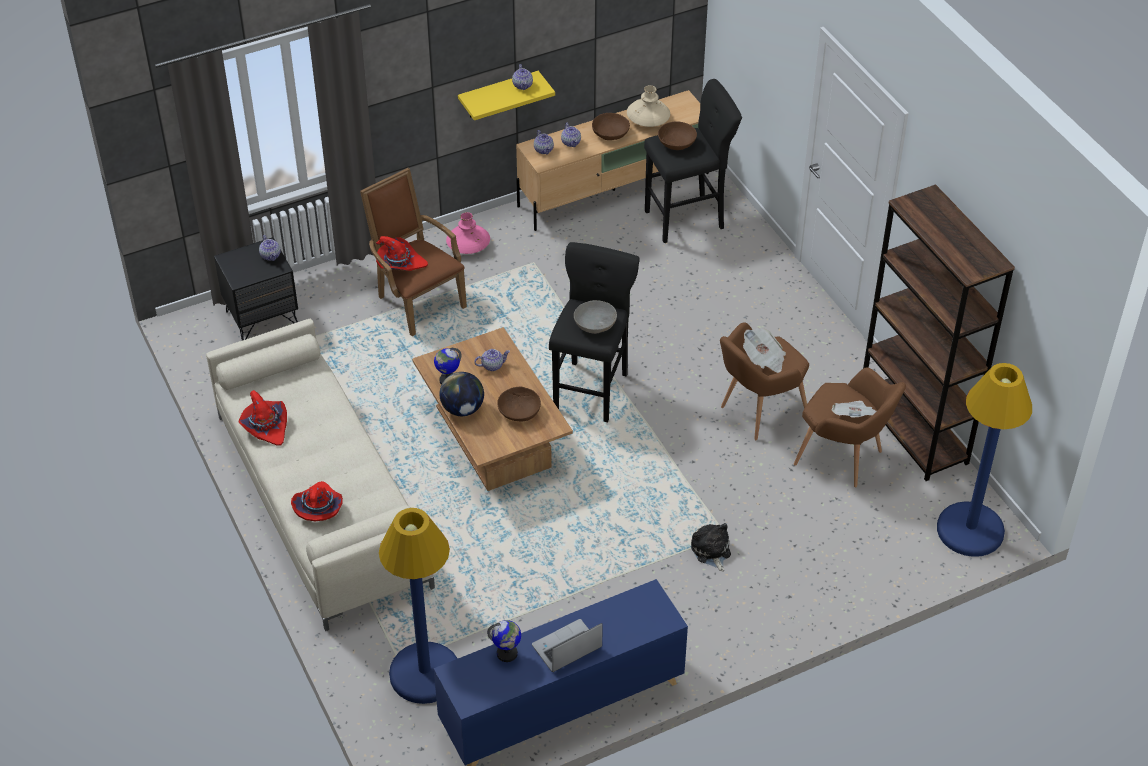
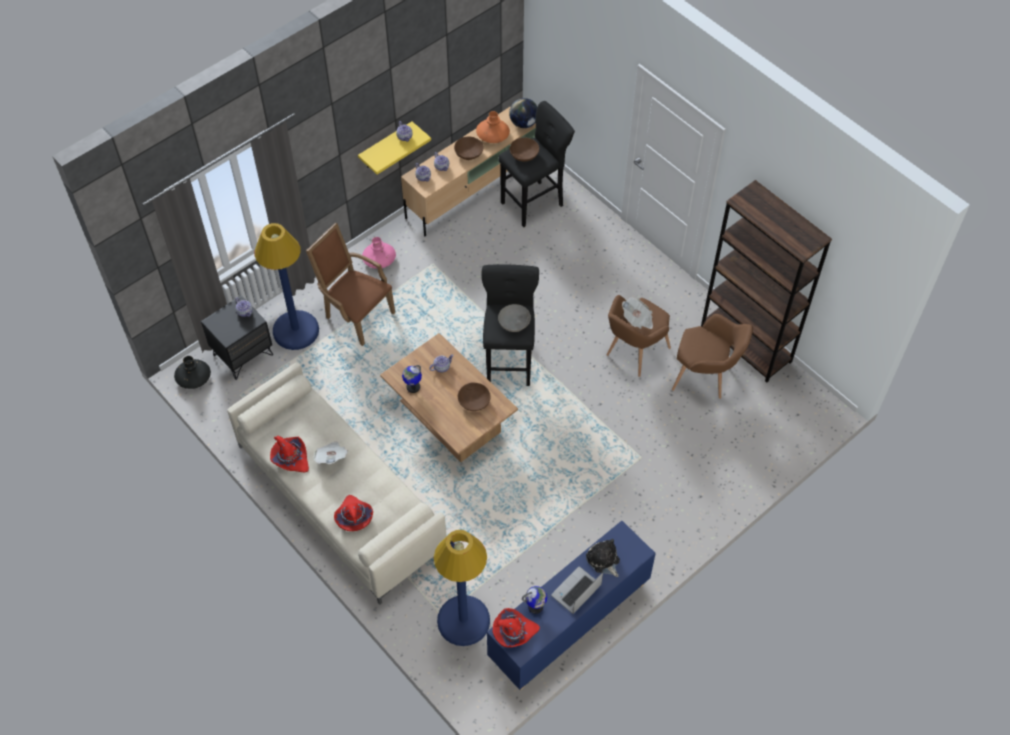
camera: 15 degrees left, 10 degrees up
(193, 331) = (193, 377): none -> black vase
(399, 263) = (343, 295): red hat -> red hat (513, 631)
(462, 409) = (432, 408): globe -> globe (524, 123)
(648, 119) = (493, 135): beige vase -> orange vase
(711, 551) = (635, 473): plush toy -> plush toy (603, 560)
(852, 417) = (714, 353): newspaper -> newspaper (331, 457)
(970, 530) = (808, 414): blue floor lamp -> blue floor lamp (296, 331)

